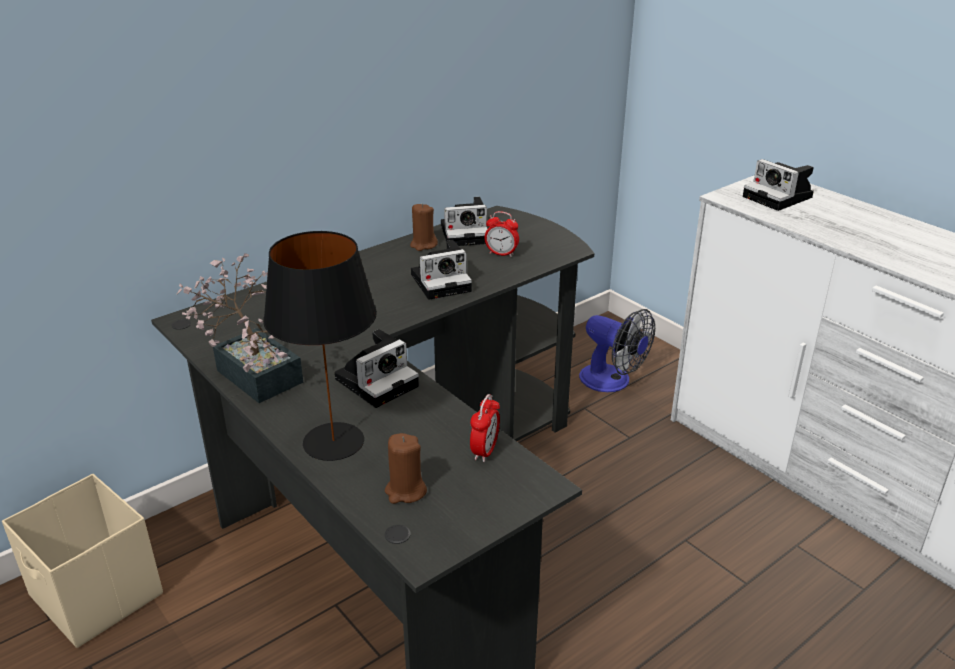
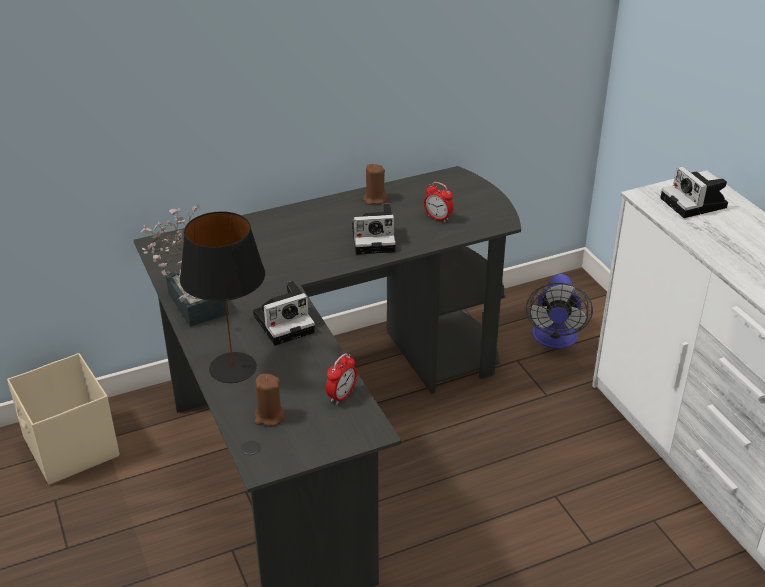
camera: 15 degrees right, 5 degrees up
(466, 233) = (417, 192): camera -> none
(612, 381) = (554, 339): fan -> fan turned 45 degrees clockwise

